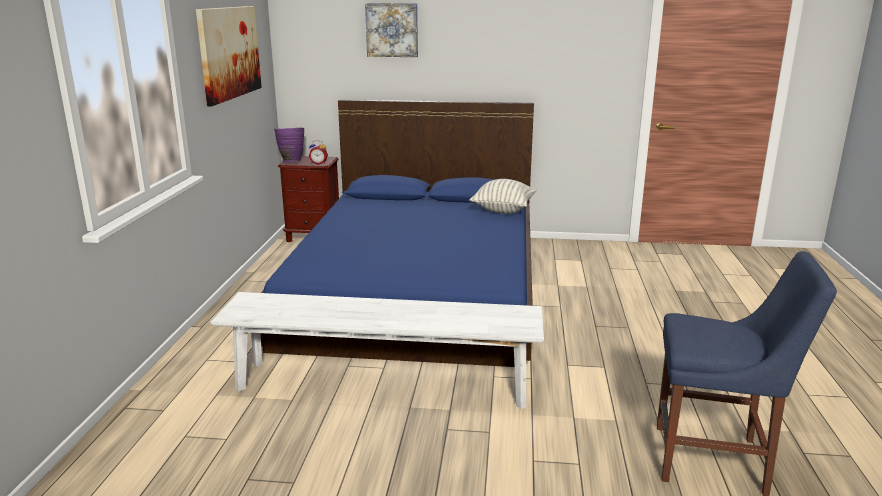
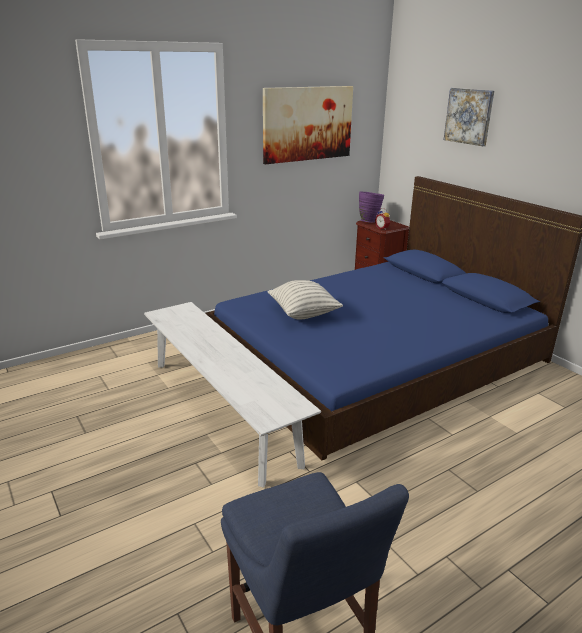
camera: 50 degrees right, 5 degrees up
(503, 210) = (488, 320): pillow -> pillow (303, 313)

